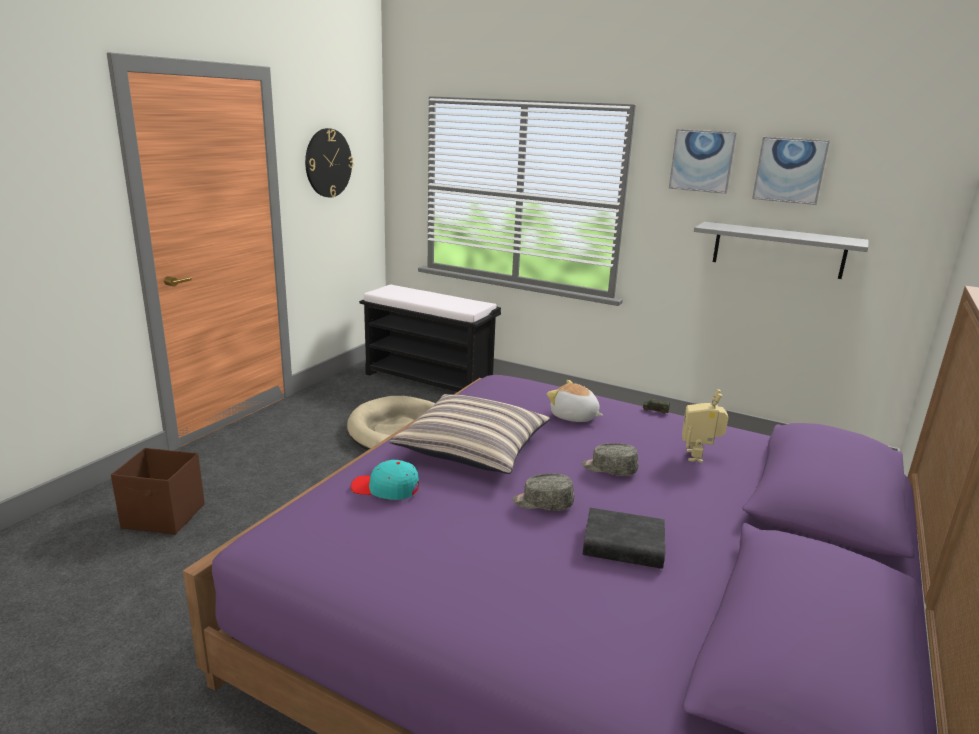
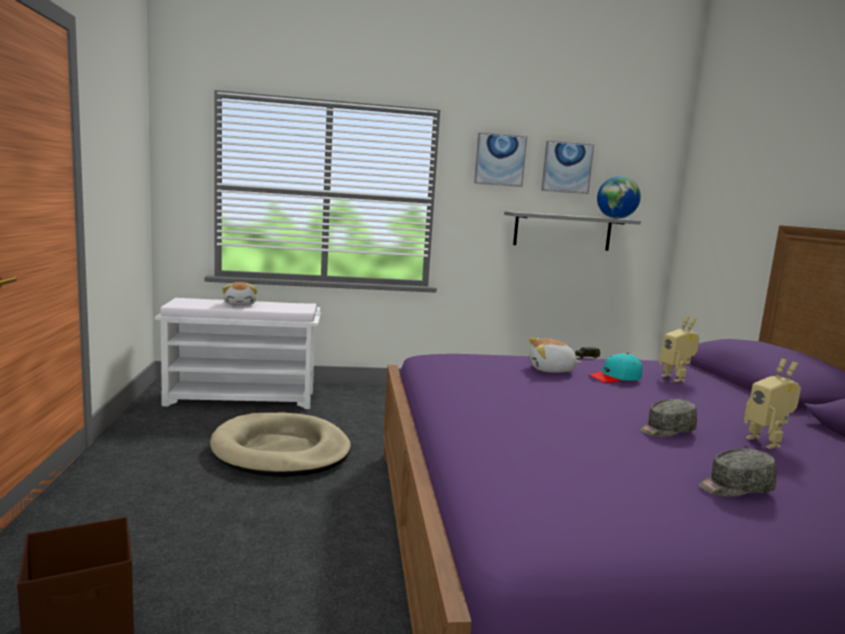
camera: 35 degrees left, 10 degrees down
(328, 163) = (116, 150): wall clock -> none
(385, 488) = (540, 454): turquoise cap -> turquoise cap (615, 378)
(428, 297) = (240, 304): none -> plush toy
(429, 380) = (243, 398): black bench -> white bench
(472, 447) = (532, 406): pillow -> none
(609, 469) = (649, 398): grey cap -> grey cap (734, 488)
(623, 545) = (766, 442): black book -> toy robot
(842, 240) = (616, 218): none -> globe

